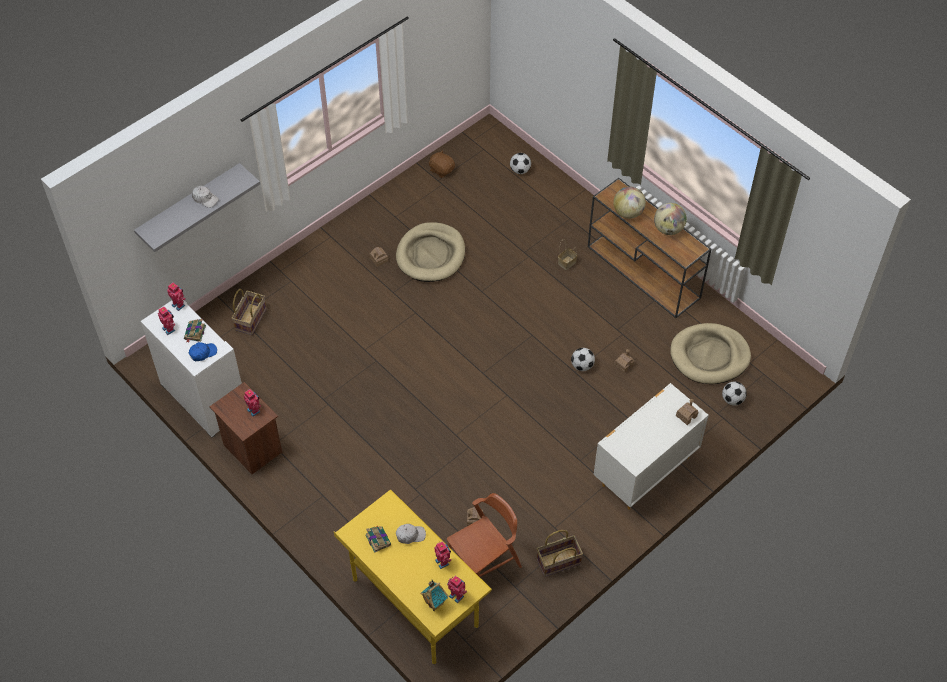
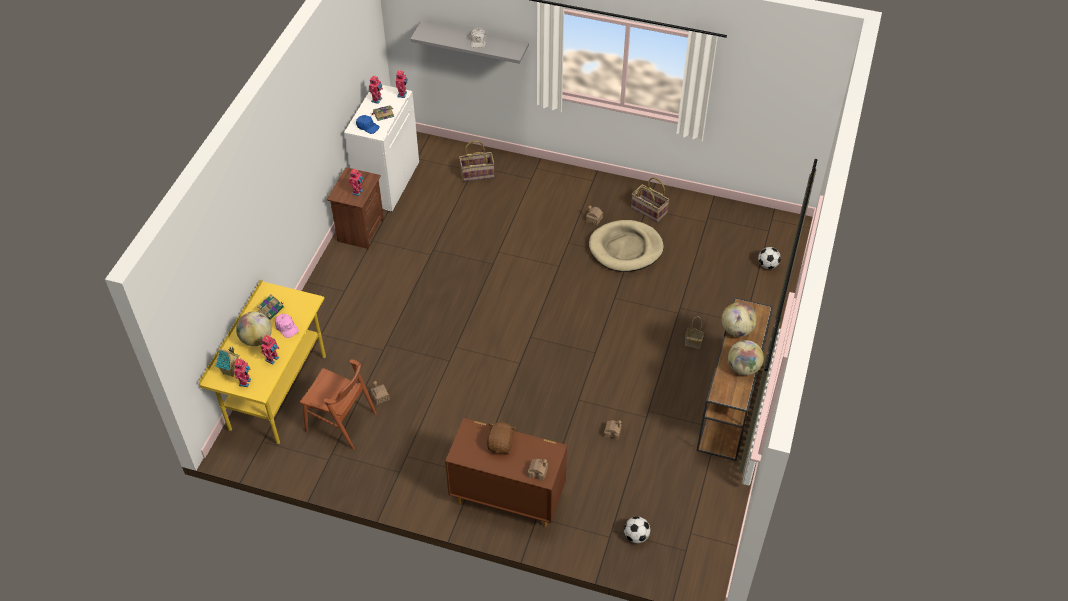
camera: 60 degrees right, 5 degrees down
(408, 566) = (257, 339): none -> globe
(410, 535) = (286, 327): white cap -> pink cap
(441, 170) = (721, 214): brown plush toy -> brown plush toy (501, 444)
(558, 562) = (373, 474): basket -> basket (648, 210)
(582, 366) = (588, 402): football -> none
(644, 471) = (507, 498): white dresser -> brown dresser
(709, 356) = (673, 496): beige dog bed -> none

